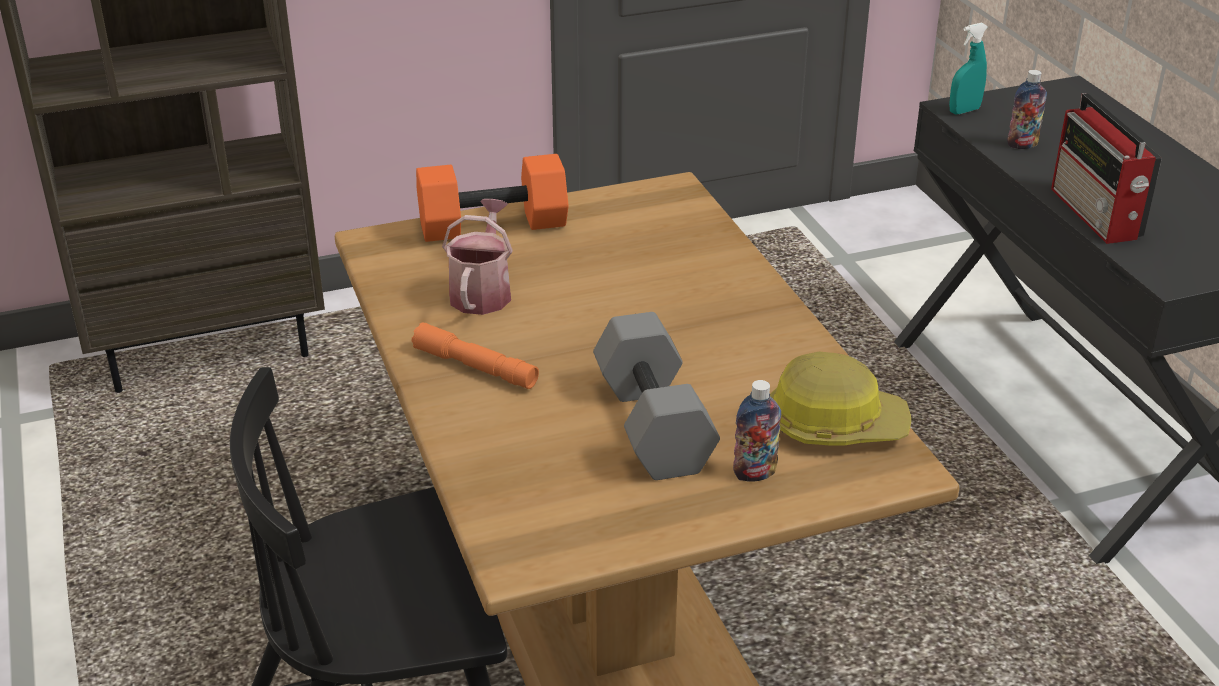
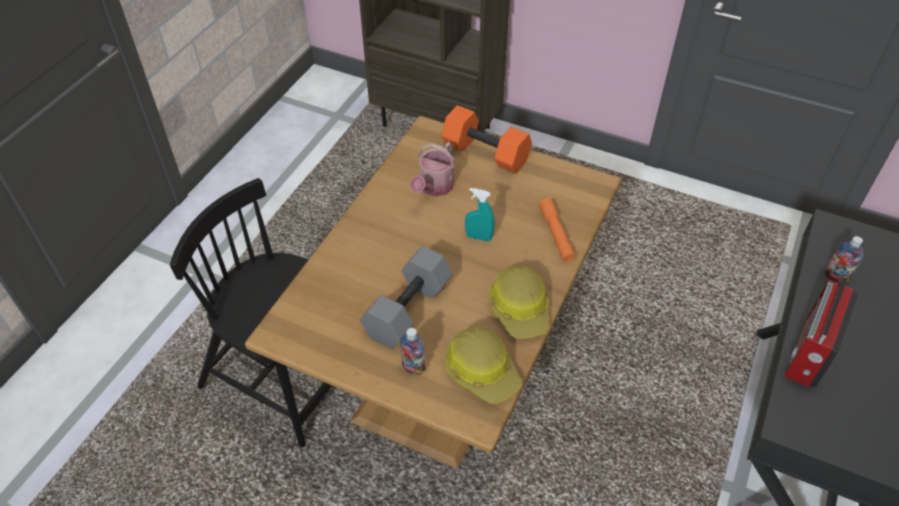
camera: 45 degrees right, 15 degrees up
(475, 367) = (380, 227): orange flashlight -> orange flashlight (556, 234)
(482, 291) = (434, 188): watering can -> watering can turned 150 degrees clockwise
(780, 344) = (520, 309): none -> hard hat
(964, 111) = (834, 231): turquoise spray bottle -> turquoise spray bottle (479, 237)

